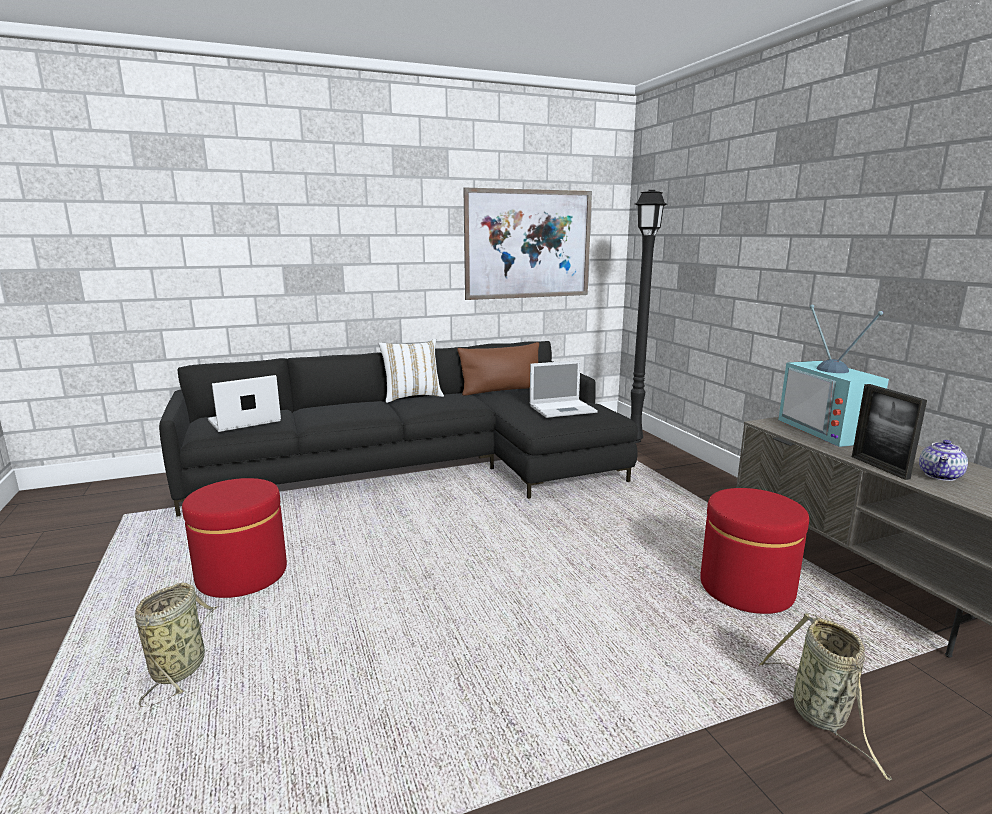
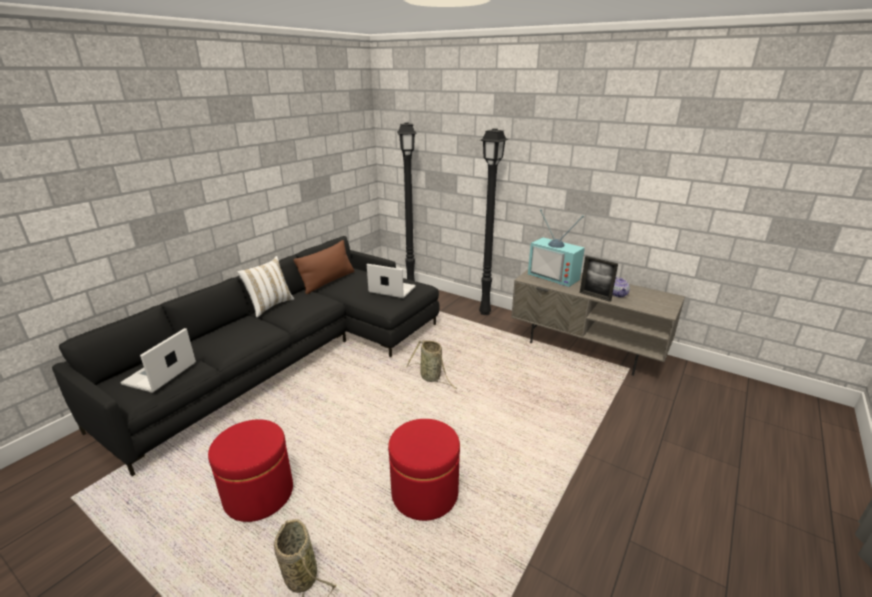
camera: 35 degrees left, 10 degrees up
(528, 244) = (318, 165): picture -> none
(563, 409) = (391, 289): laptop -> laptop turned 105 degrees counterclockwise
(720, 487) = (483, 313): none -> black floor lamp
(746, 588) = (543, 373): red ottoman -> red ottoman (424, 493)
(822, 717) = (616, 425): basket -> basket (432, 377)

